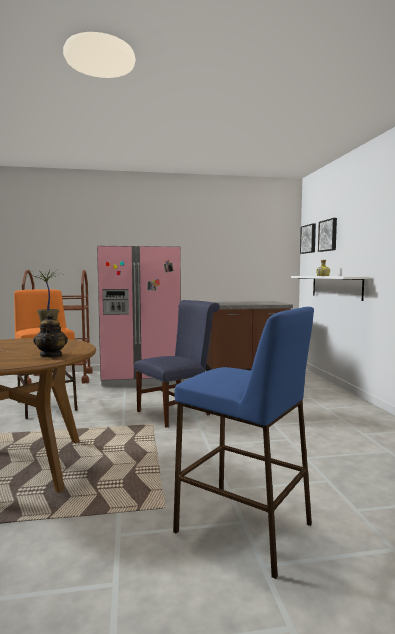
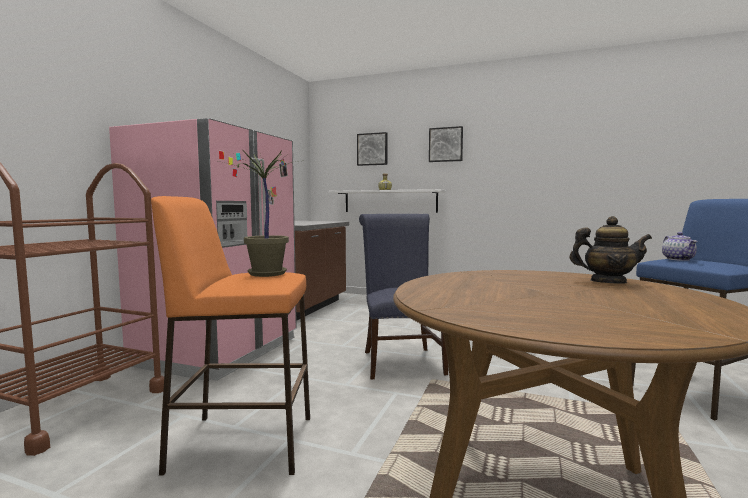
camera: 60 degrees left, 0 degrees up
(228, 369) = (678, 259): none -> teapot
(309, 239) = (331, 151): picture -> picture (446, 144)

